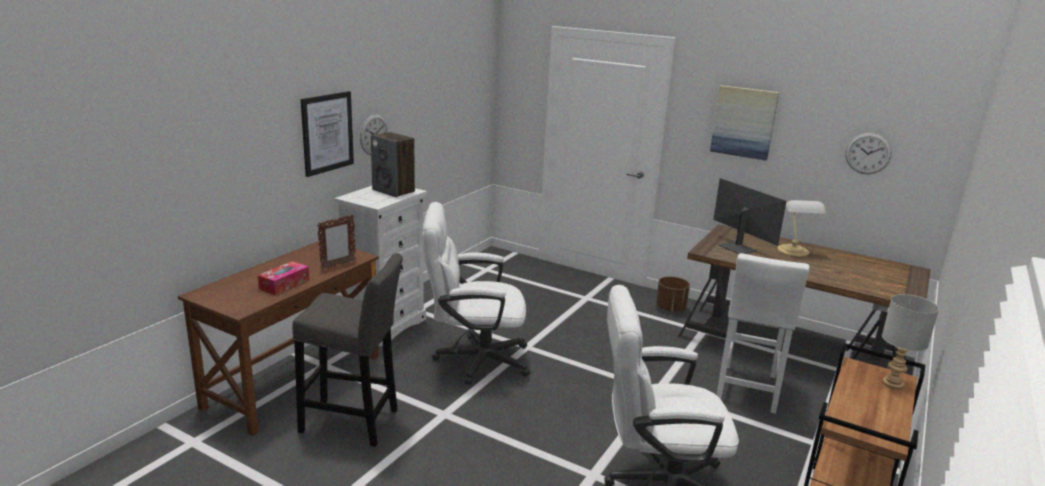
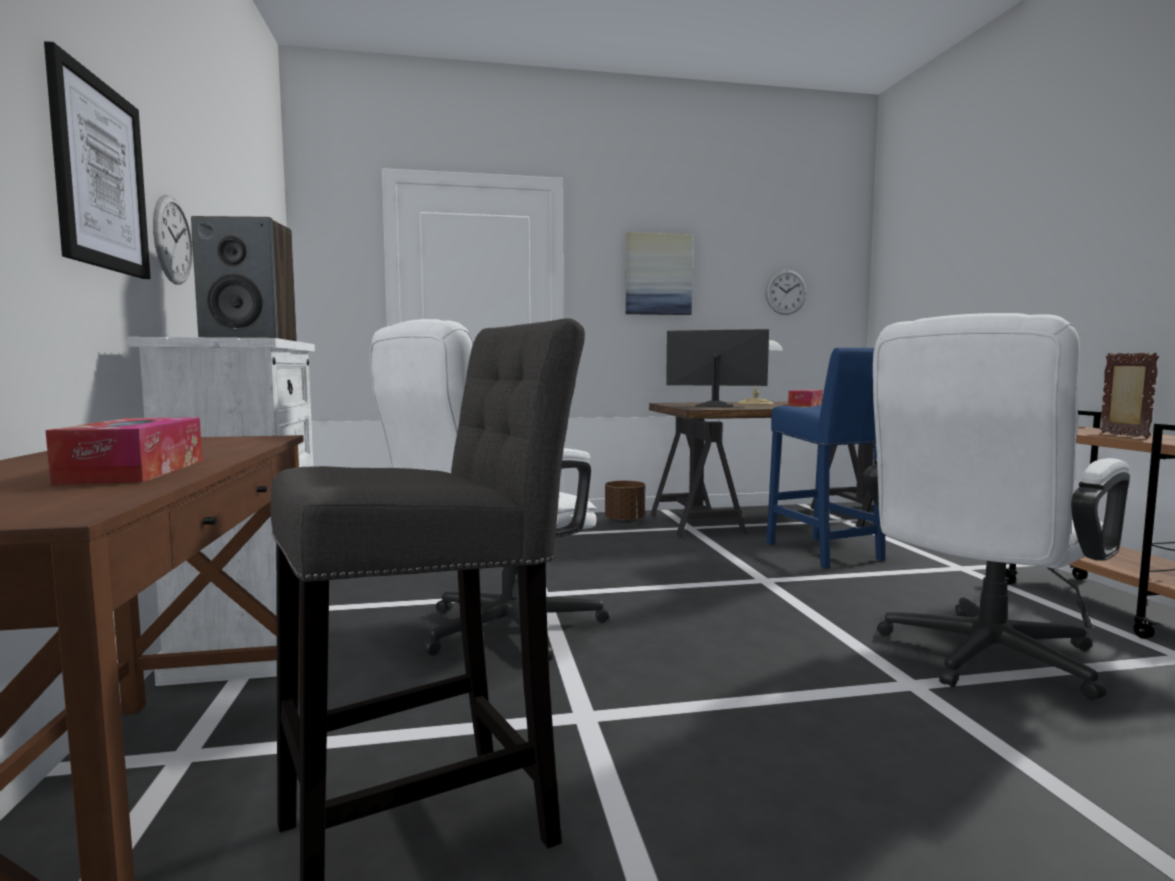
camera: 40 degrees left, 15 degrees down
(338, 265) = (234, 446): picture frame -> picture frame (1123, 435)
(746, 390) = (826, 553): white stool -> blue stool
(823, 266) = (805, 404): none -> tissue box
(891, 383) = (1085, 428): grey table lamp -> none

